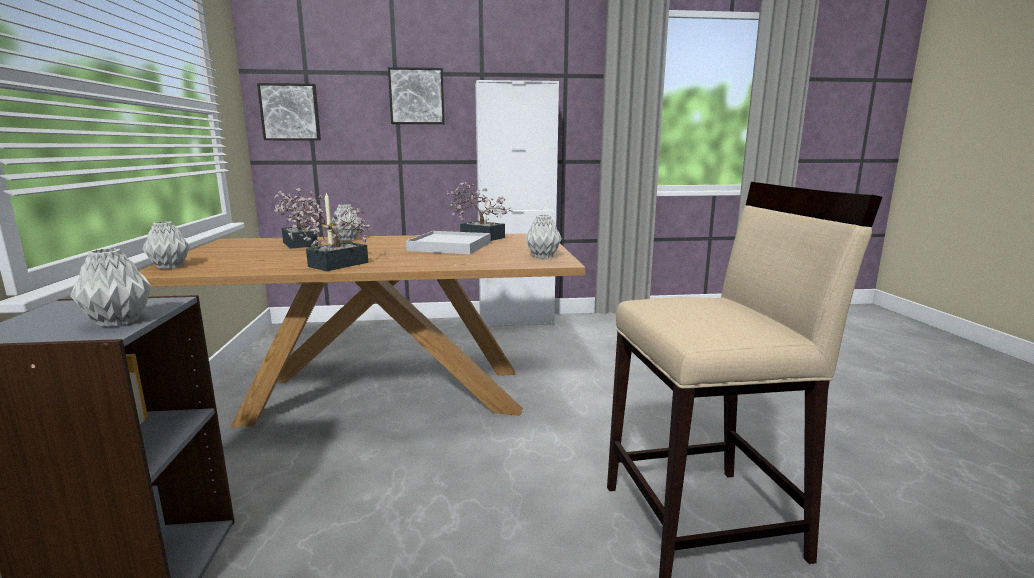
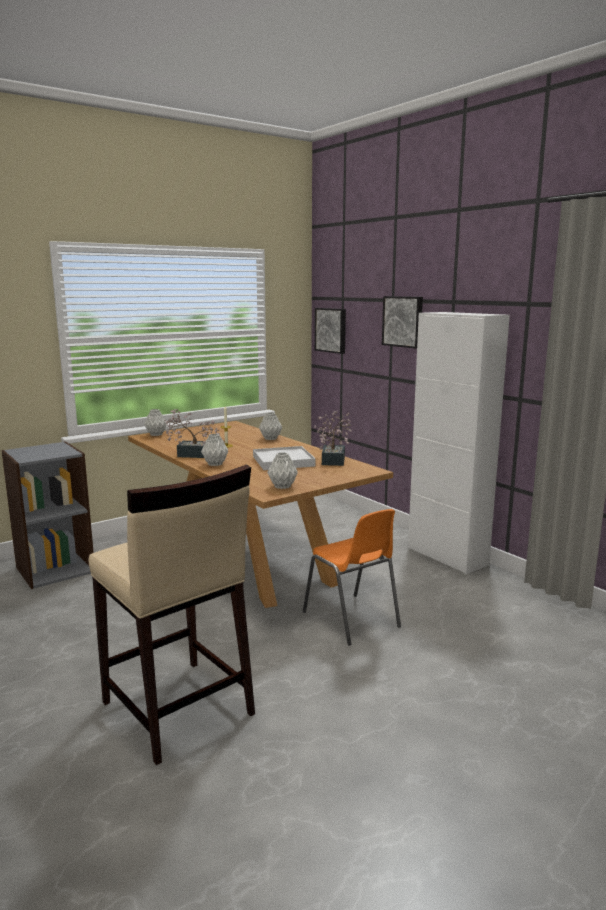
camera: 60 degrees right, 0 degrees up
(117, 322) = (38, 456): grey vase -> grey vase (215, 464)
(300, 245) = (239, 436): potted plant -> none
(586, 383) = (351, 620): none -> orange chair

